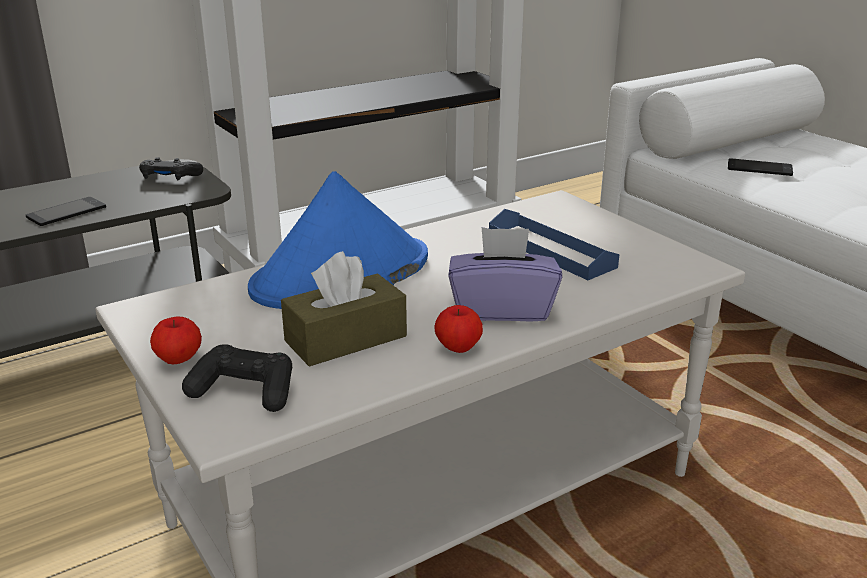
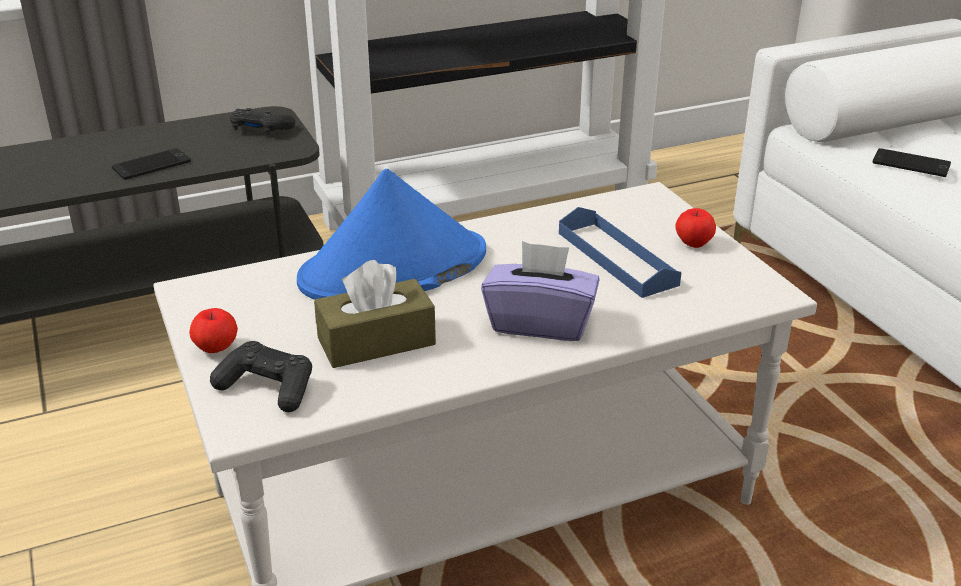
camera: 10 degrees right, 5 degrees up
(458, 347) = (481, 362): apple -> apple (693, 243)

